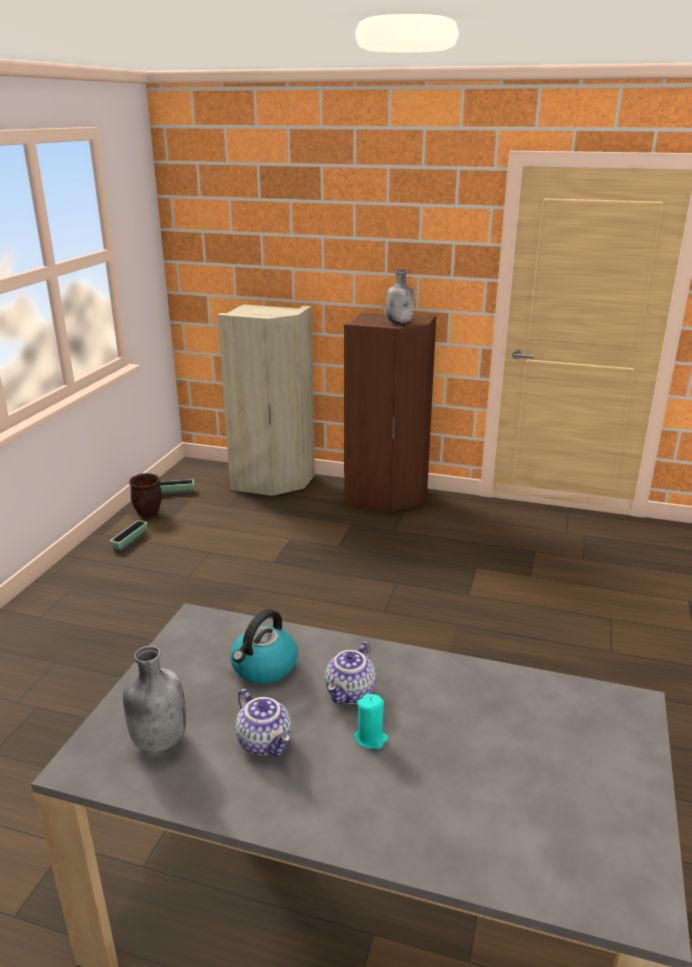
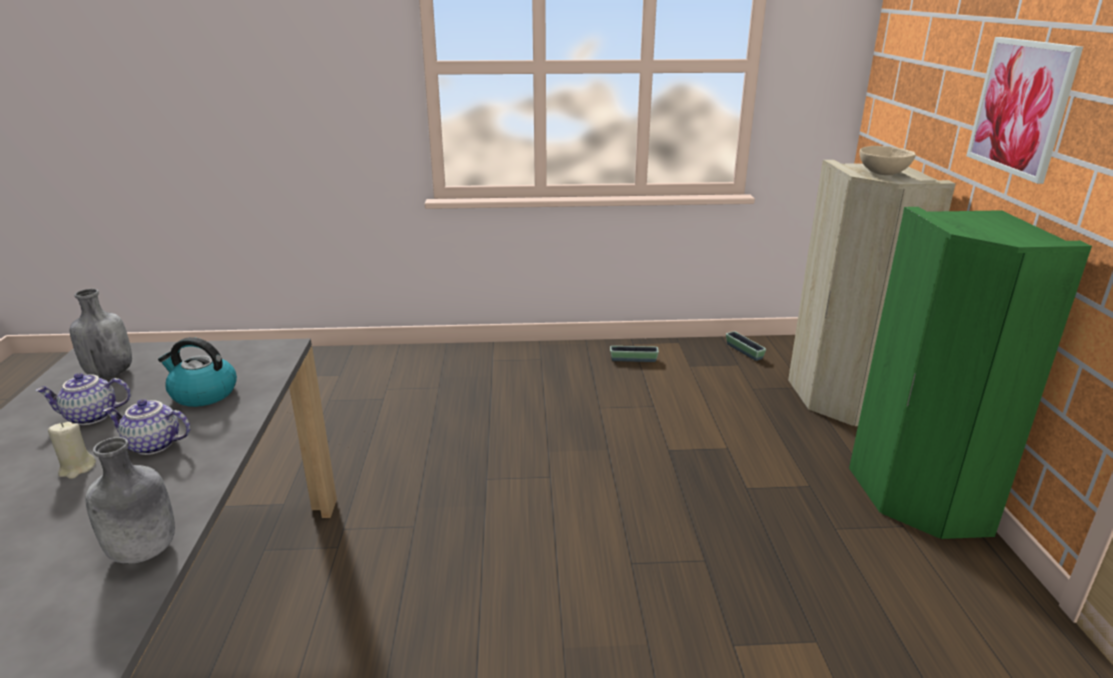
camera: 70 degrees right, 0 degrees up
(148, 514) = (688, 352): brown planter -> none
(266, 742) = (91, 417): teapot -> teapot turned 45 degrees clockwise
(271, 312) = (882, 173): none -> beige bowl
(351, 251) = (1021, 107): none -> picture
(370, 738) = (77, 469): turquoise candle -> beige candle
(386, 497) = (919, 499): brown cabinet -> green cabinet
(400, 322) = (984, 230): grey bottle -> grey bottle (144, 552)

